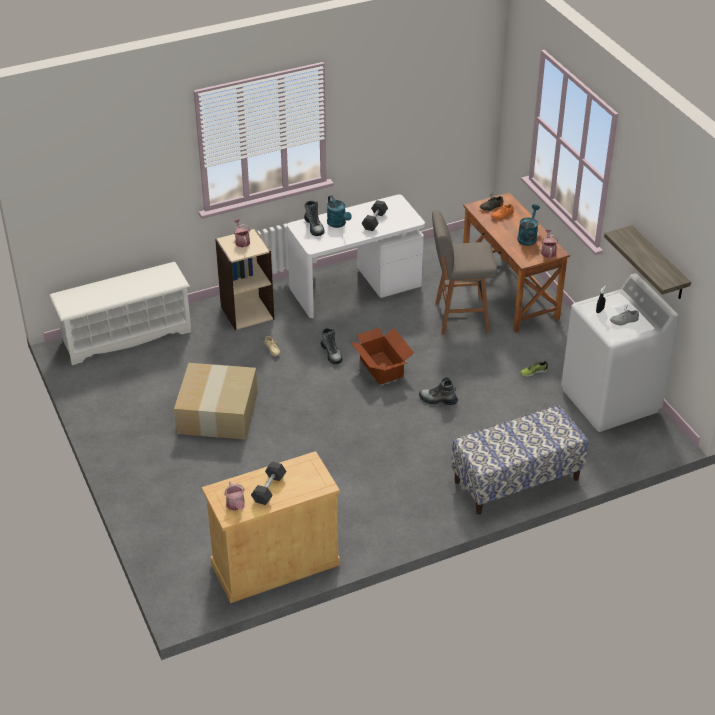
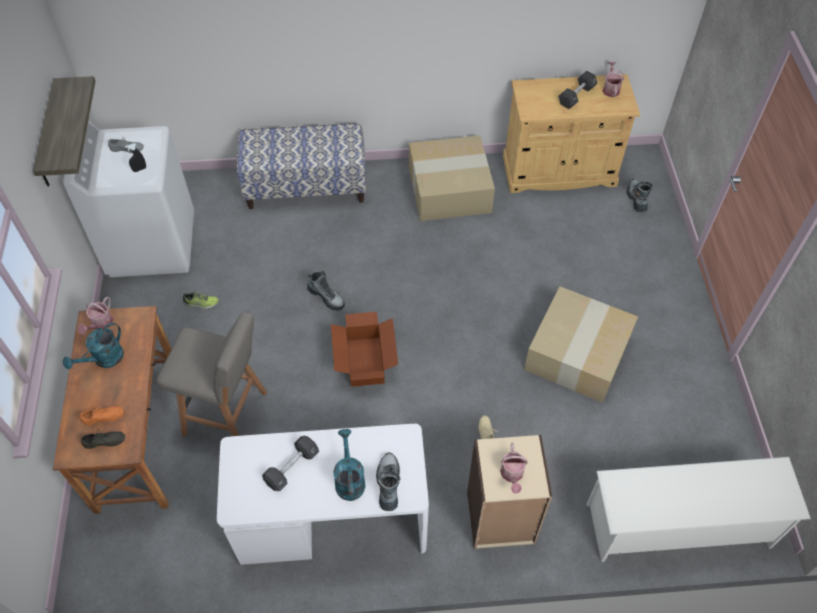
camera: 160 degrees left, 15 degrees up
(331, 354) = (415, 403): boot -> boot (636, 198)
(378, 516) = (450, 188): none -> cardboard box

